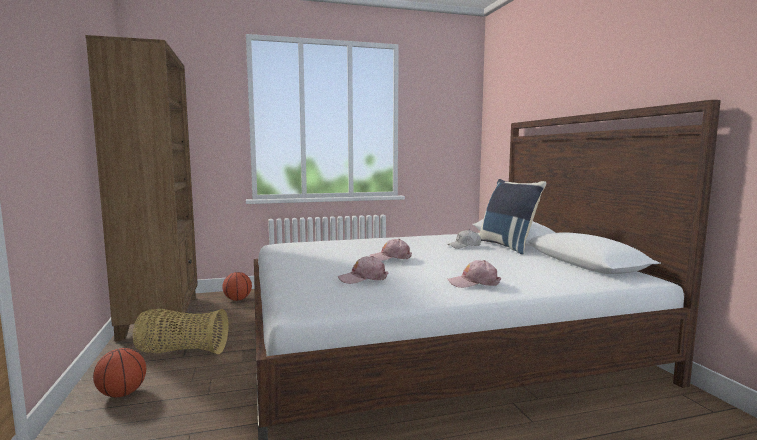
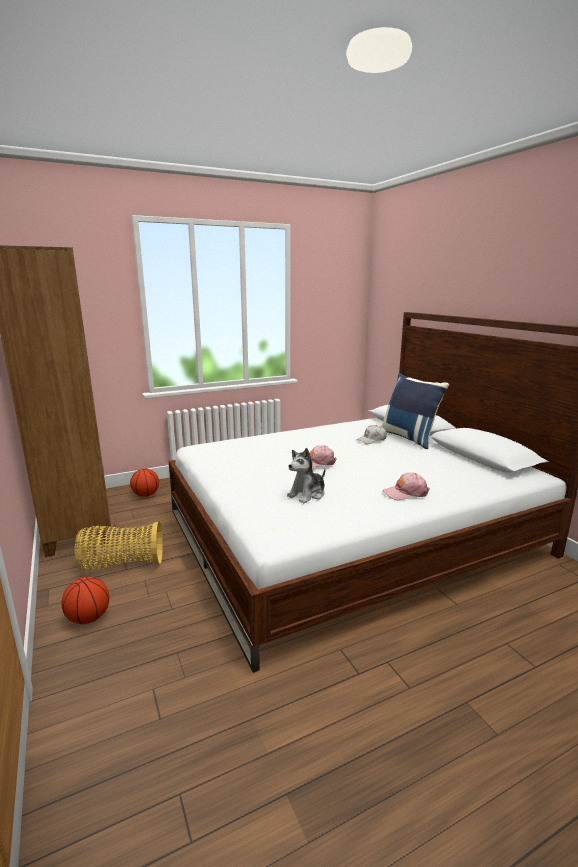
camera: 10 degrees left, 10 degrees up
(363, 278) = (307, 494): pink cap -> plush toy

